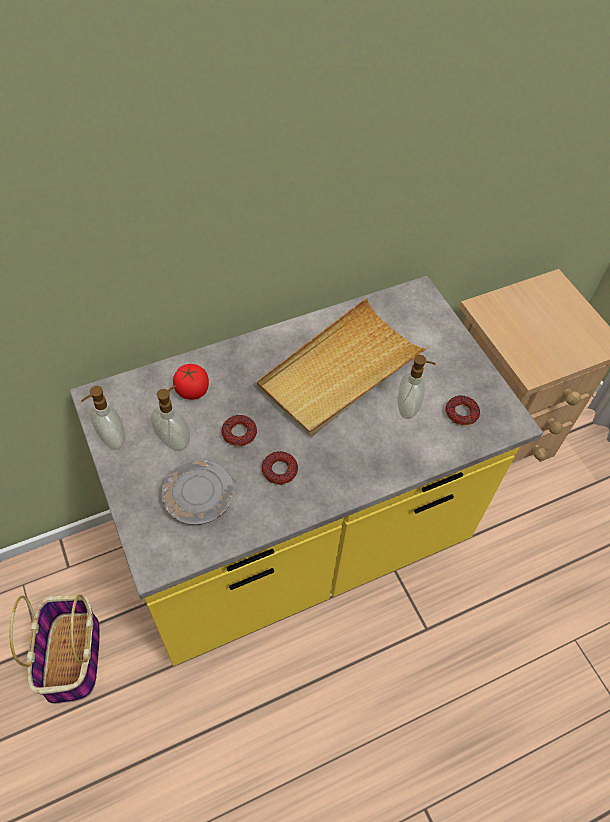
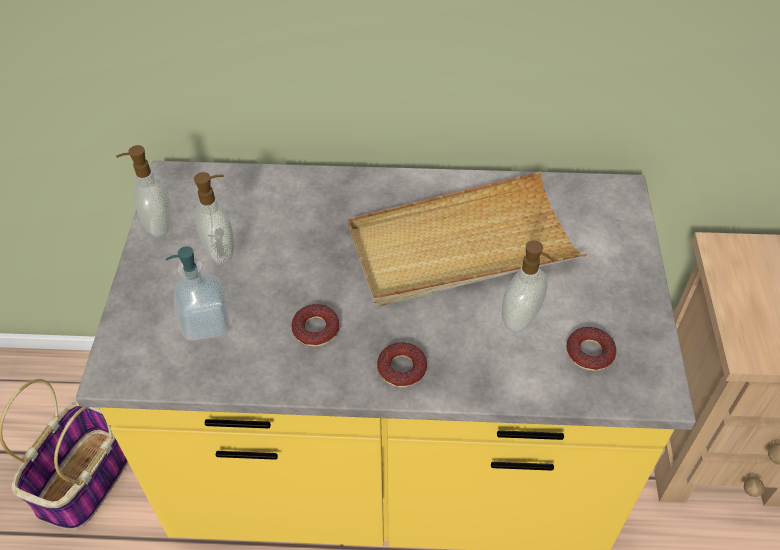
camera: 30 degrees right, 5 degrees down
(192, 390) = (275, 206): tomato -> none
(199, 499) = (206, 323): grey plate -> soap dispenser
(239, 433) = (297, 270): donut -> donut (401, 368)

